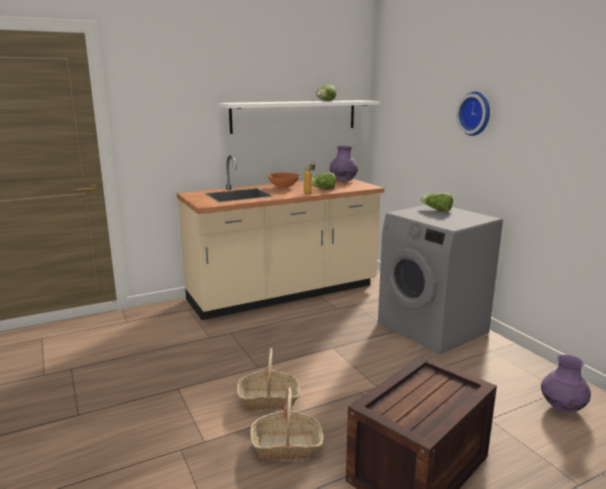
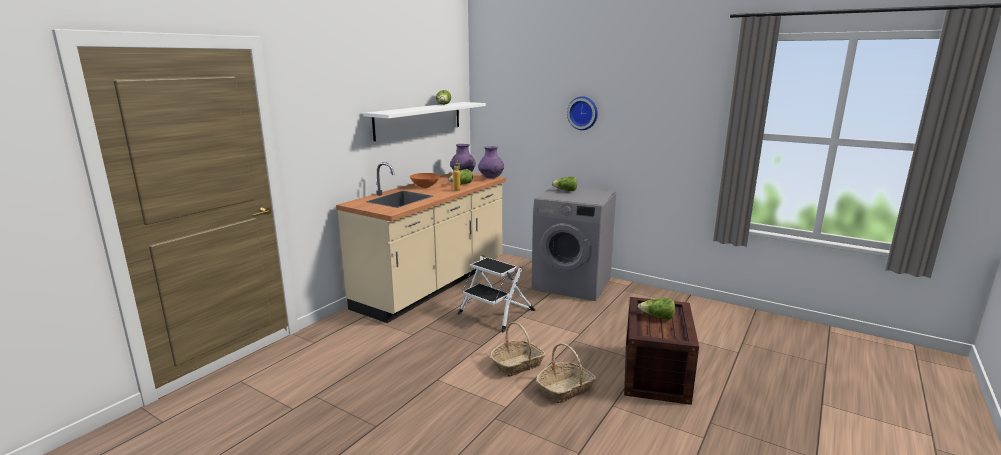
camera: 30 degrees left, 0 degrees up
(311, 338) = (497, 313): none -> step ladder
(427, 392) = (657, 317): none -> lettuce
(562, 408) = (693, 314): purple vase -> purple vase (491, 178)

